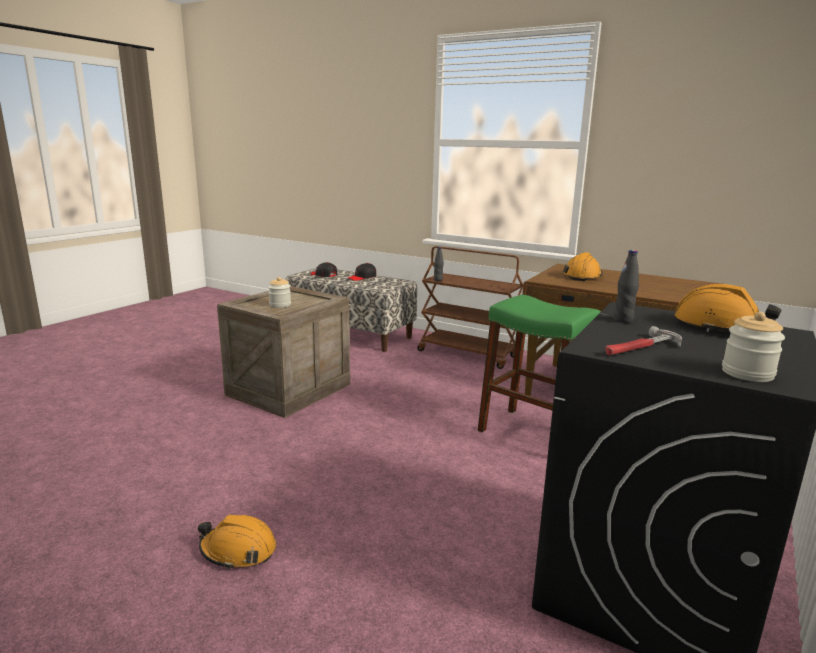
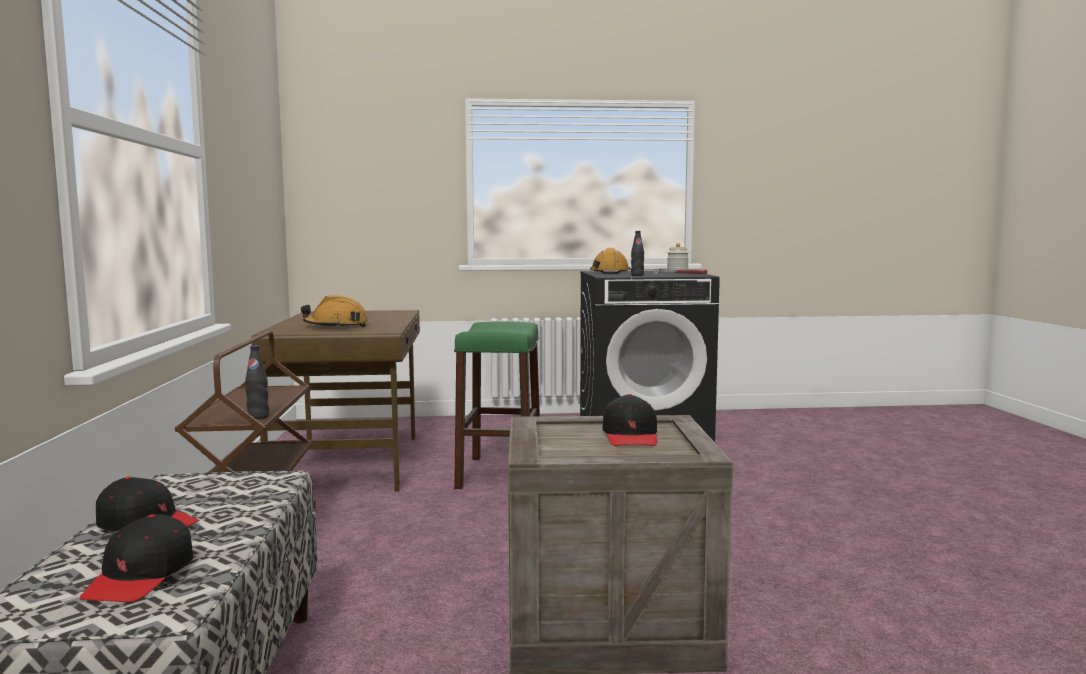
camera: 125 degrees left, 10 degrees down
(238, 550) = (864, 511): orange hard hat -> none
(280, 305) = (631, 436): jar -> black cap

